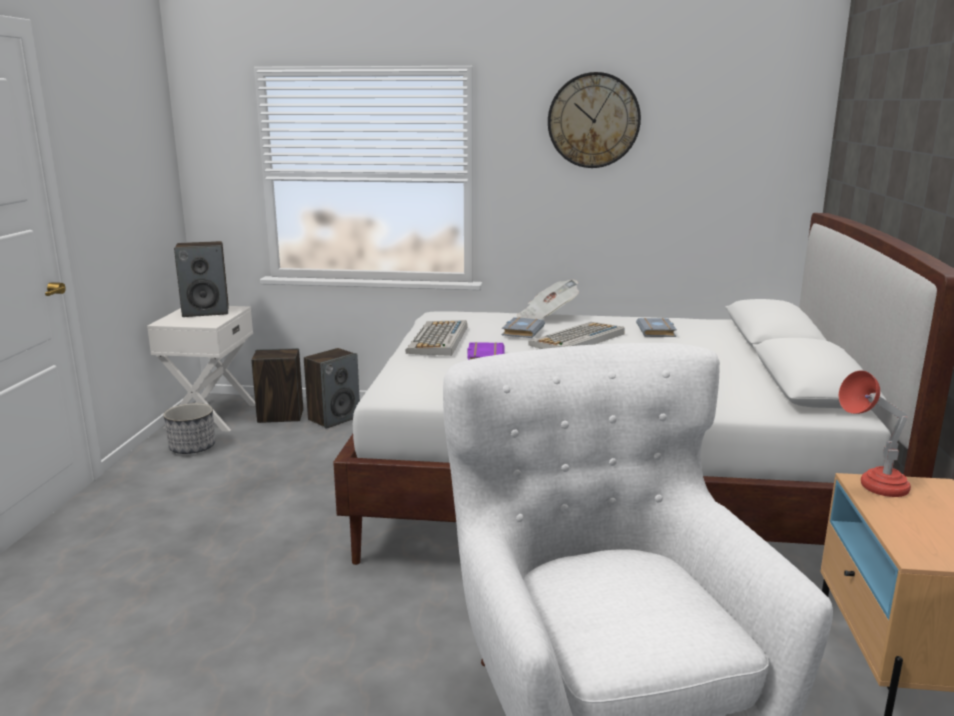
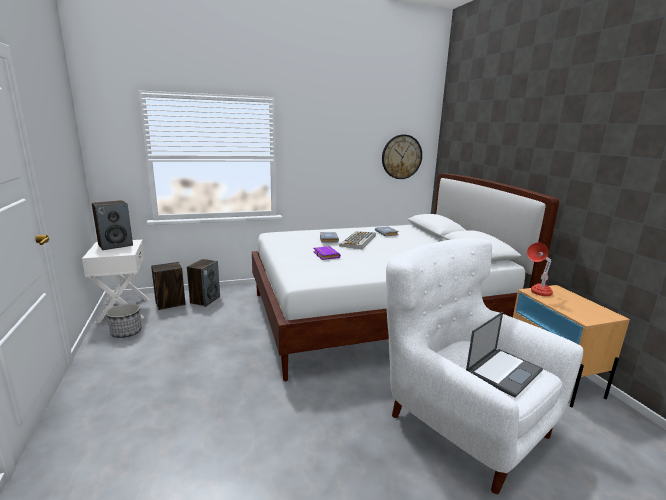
camera: 25 degrees left, 0 degrees up
(438, 340) = (291, 248): keyboard -> none
(547, 316) = (328, 230): newspaper -> none
(593, 120) = (337, 128): wall clock -> wall clock (401, 157)
(643, 613) = (504, 371): none -> laptop

